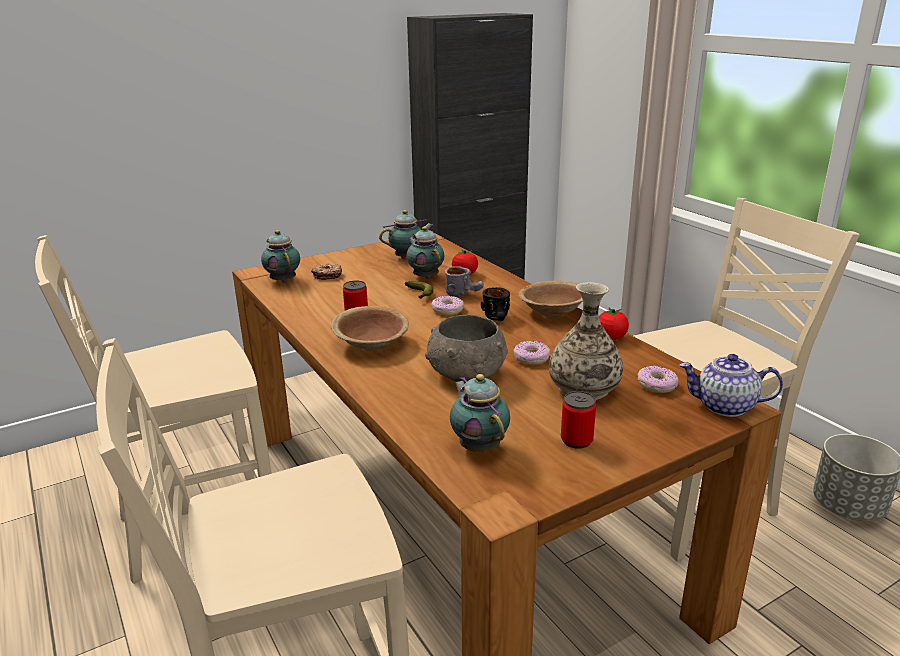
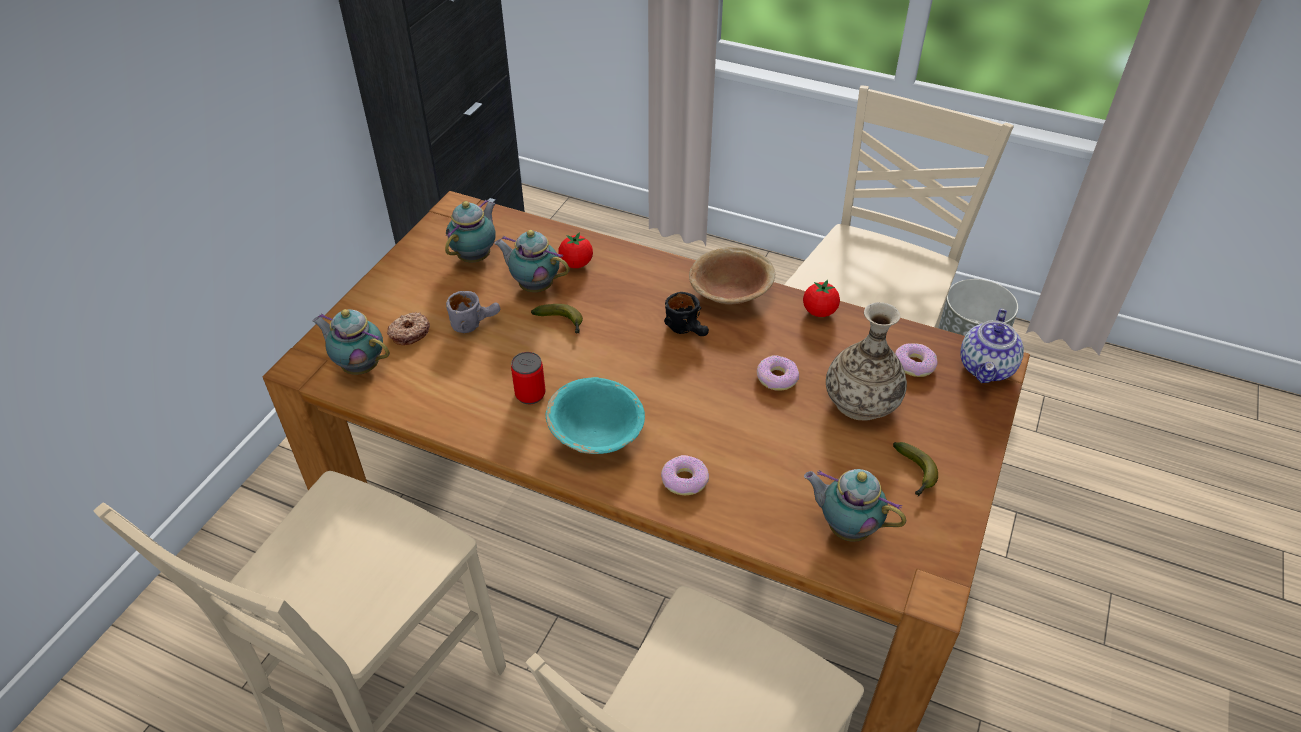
camera: 35 degrees left, 20 degrees up
(371, 344) = (596, 433): brown bowl -> turquoise bowl
(448, 310) = (620, 337): donut -> donut (684, 480)
(464, 294) = (610, 300): grey mug -> grey mug (475, 322)
(466, 375) = (741, 434): grey bowl -> none
(576, 440) = (915, 474): can -> banana
(724, 406) = (987, 368): teapot -> teapot turned 45 degrees counterclockwise

